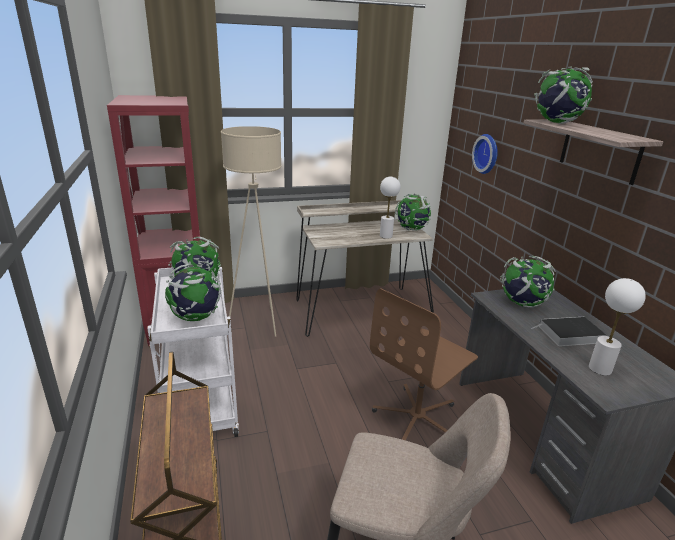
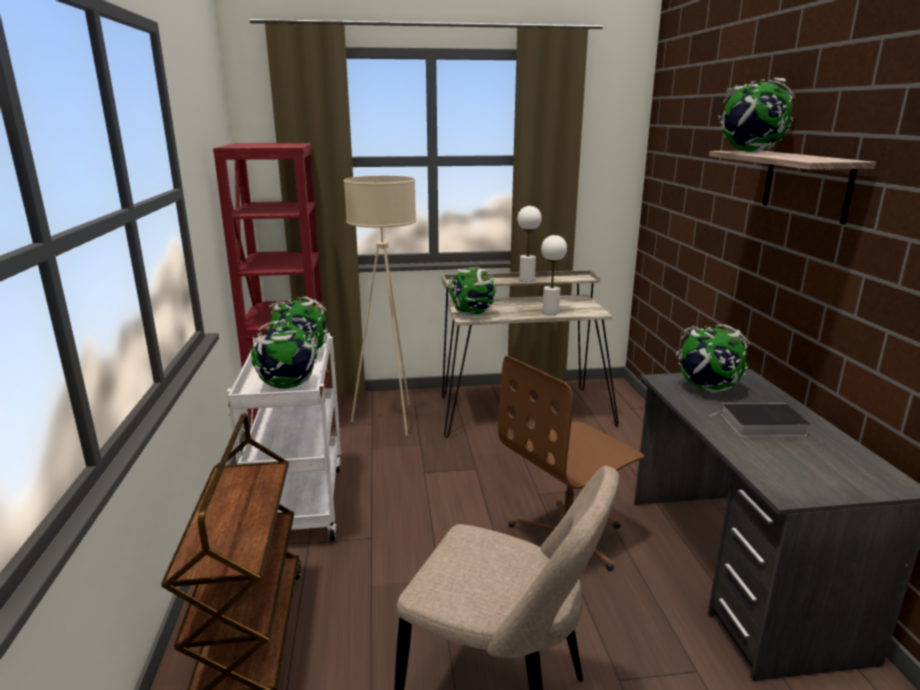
camera: 10 degrees right, 5 degrees down
(411, 229) = (587, 305): globe -> globe (472, 314)
(487, 154) = (685, 206): wall clock -> none
(599, 368) = (789, 463): white table lamp -> white table lamp (527, 279)

